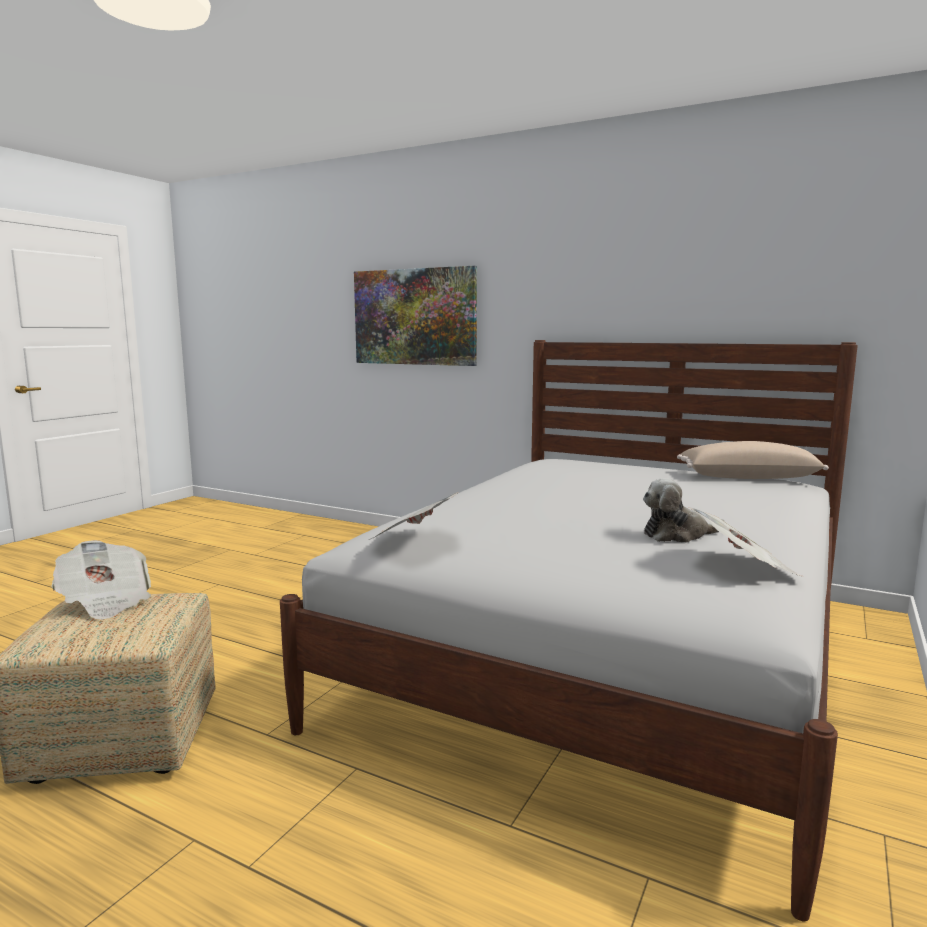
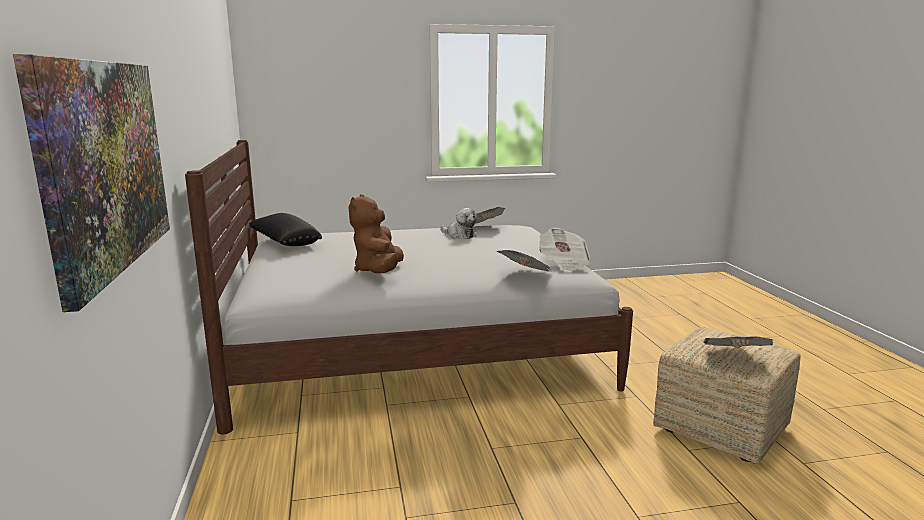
camera: 130 degrees left, 5 degrees up
(411, 512) = (526, 276): none -> newspaper
(544, 479) = (379, 271): none -> brown plush toy
(747, 477) = (284, 242): beige pillow -> black pillow

